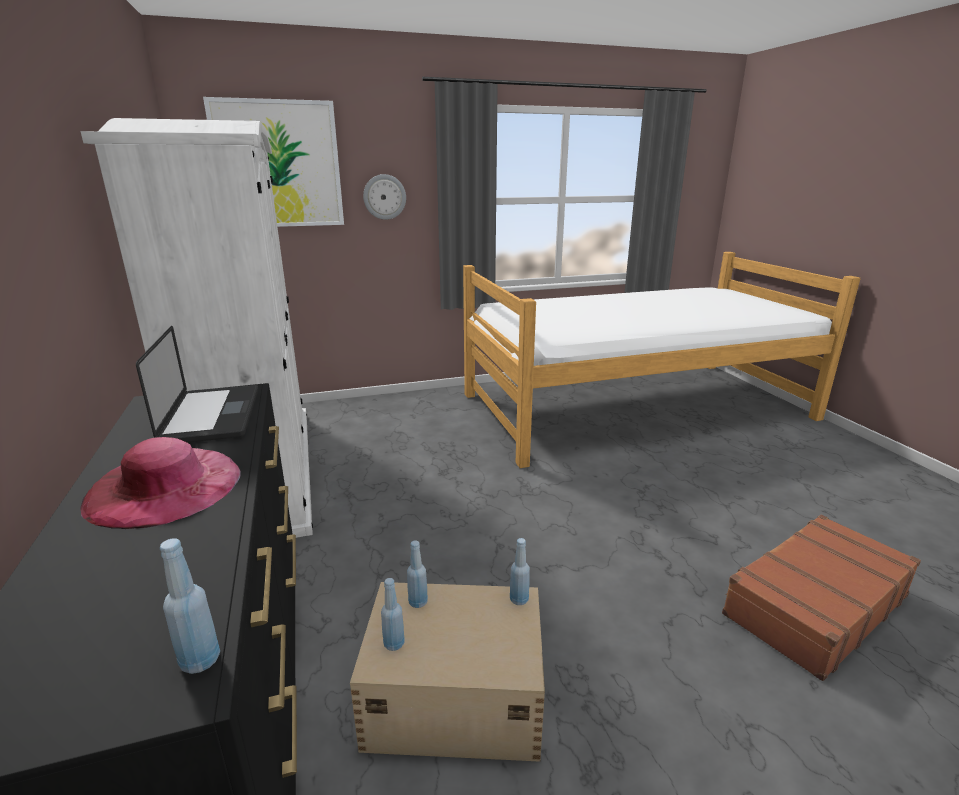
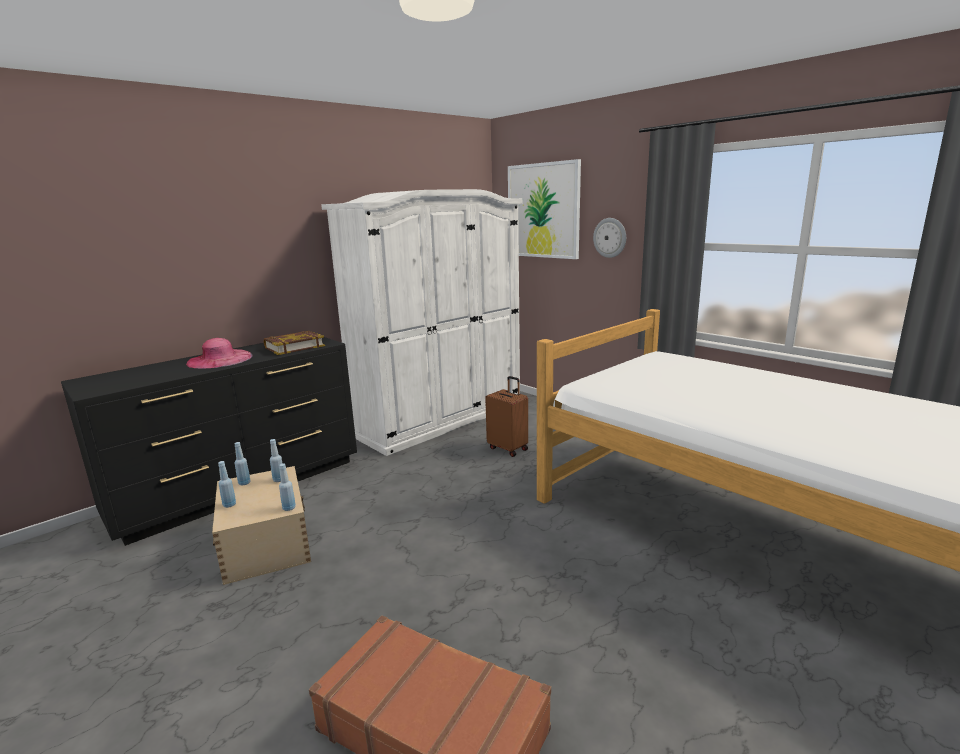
camera: 65 degrees right, 5 degrees down
(200, 660) = (102, 391): blue bottle -> blue bottle (229, 505)
(212, 415) = (294, 347): laptop -> book
(401, 452) = (508, 448): none -> brown suitcase

